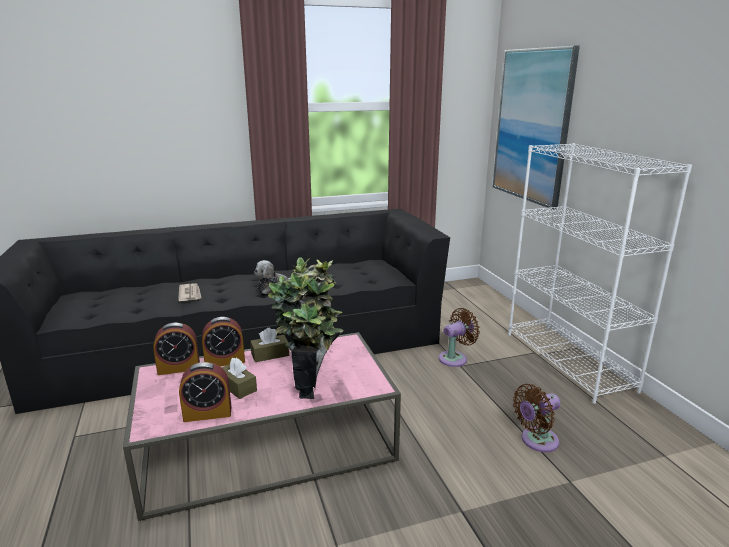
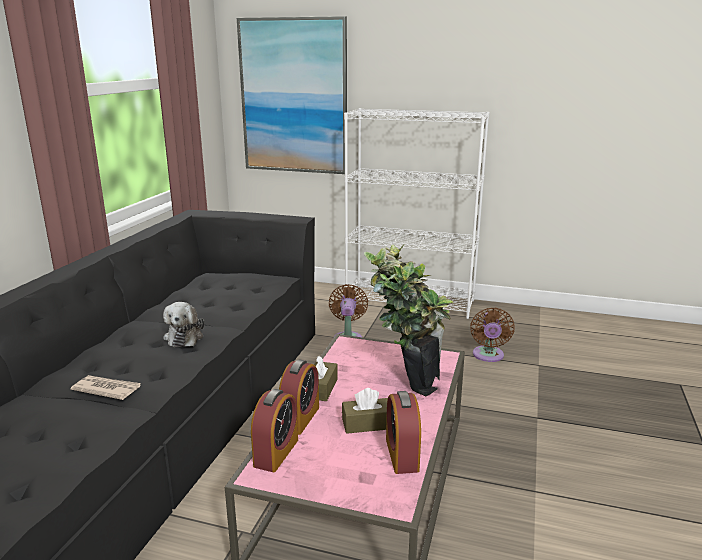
camera: 55 degrees left, 0 degrees up
(207, 413) = (402, 455): alarm clock -> alarm clock turned 150 degrees clockwise

